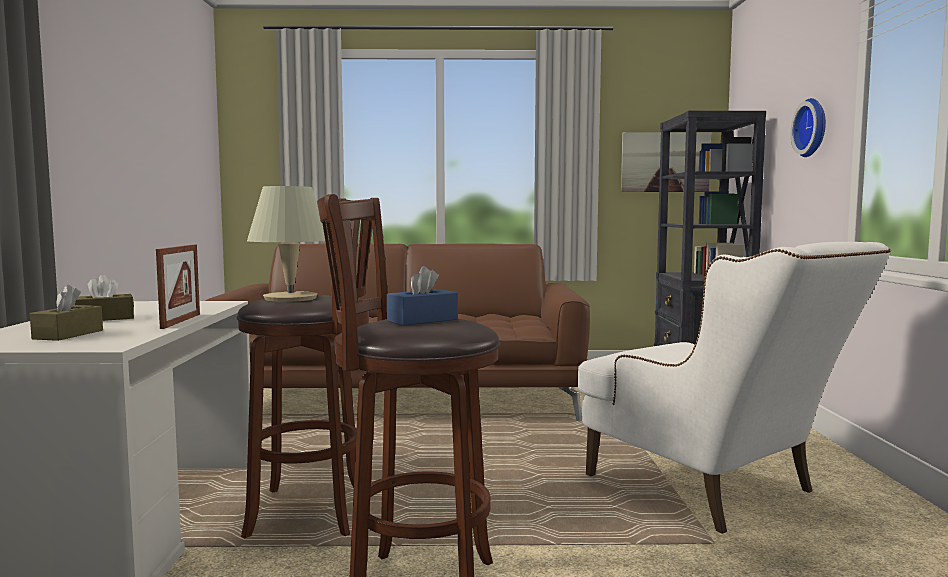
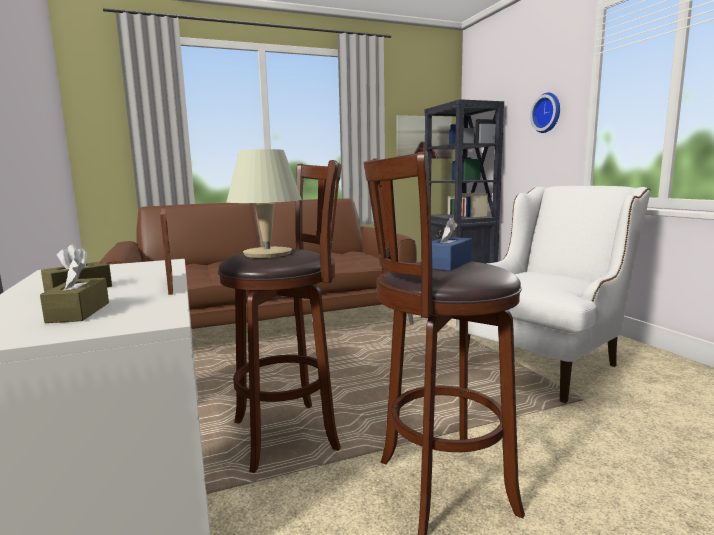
camera: 20 degrees left, 5 degrees up
(716, 491) = (545, 361): white armchair -> white armchair turned 75 degrees counterclockwise

